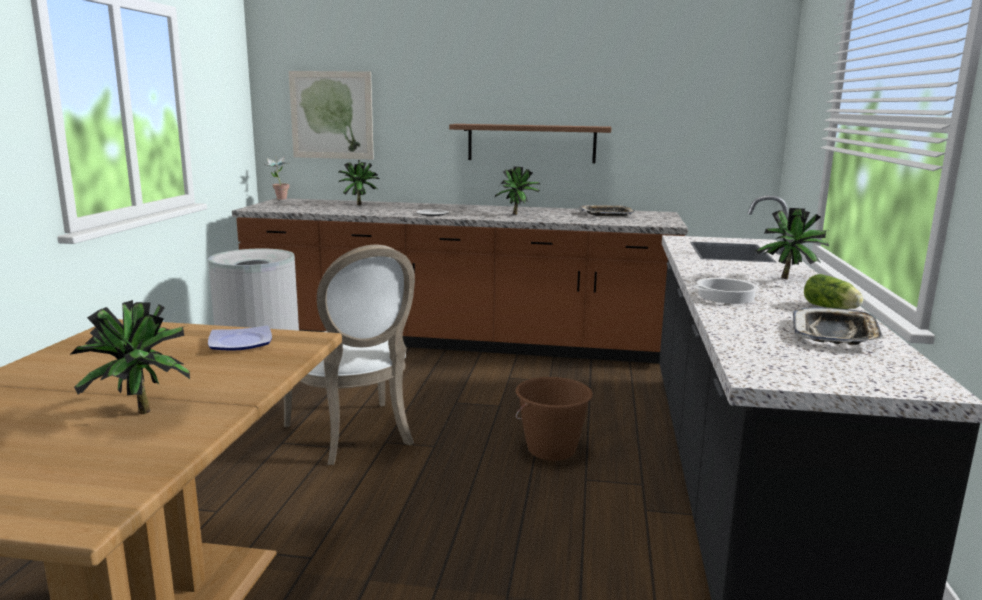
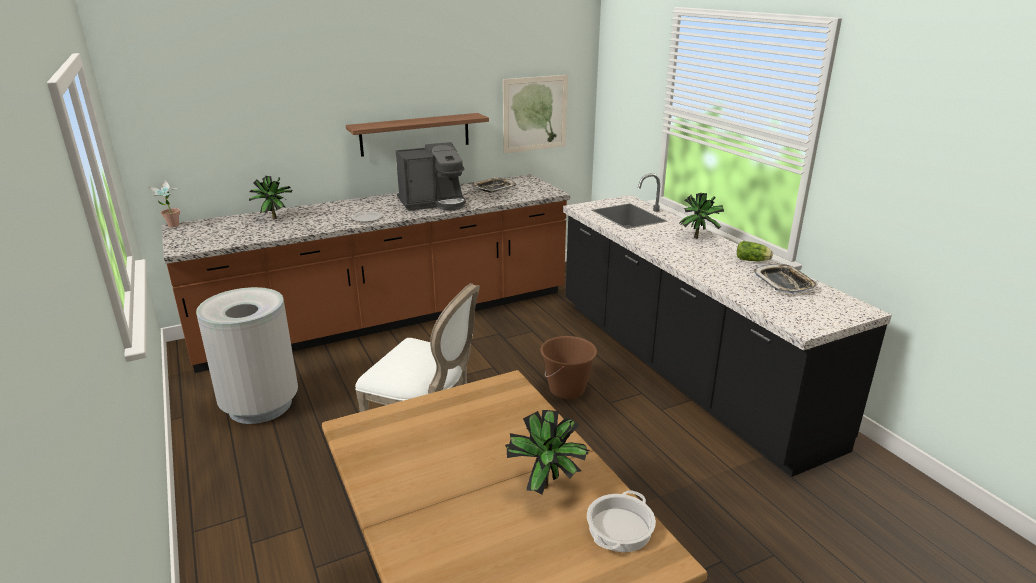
camera: 35 degrees left, 10 degrees up
(242, 343) = (477, 405): plate -> none
(331, 115) = (213, 131): picture -> picture (535, 114)
(518, 214) = (433, 203): potted plant -> coffee machine
(725, 296) = (696, 265): cooking pot -> cooking pot (619, 528)

